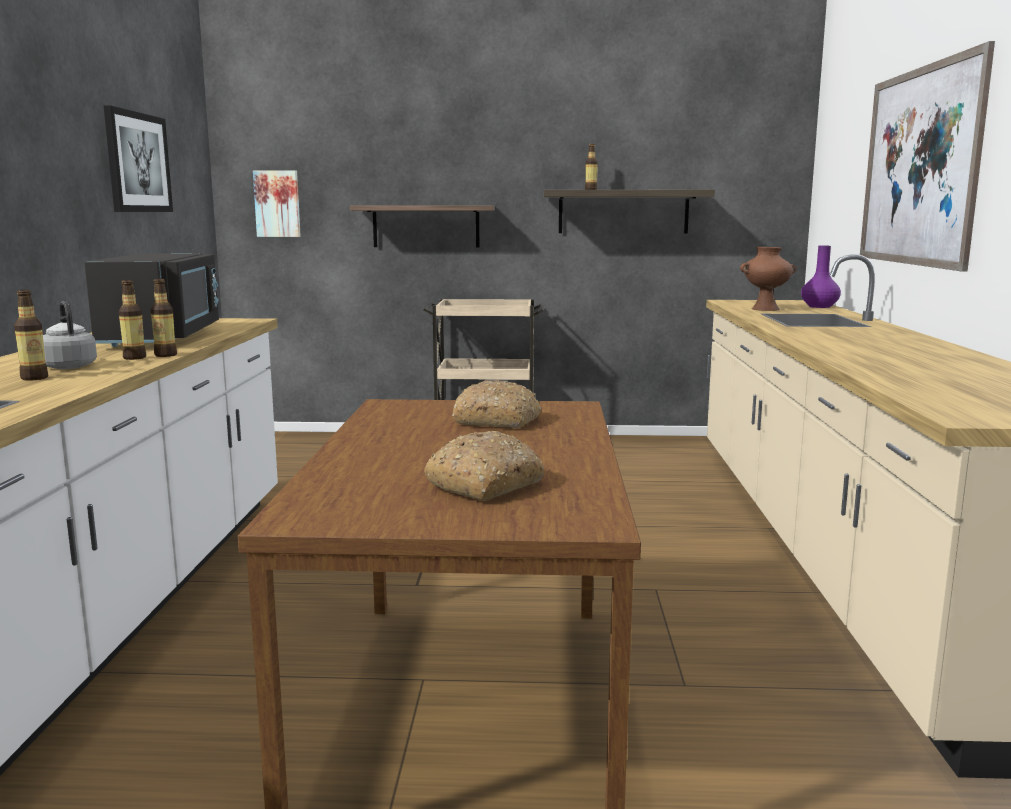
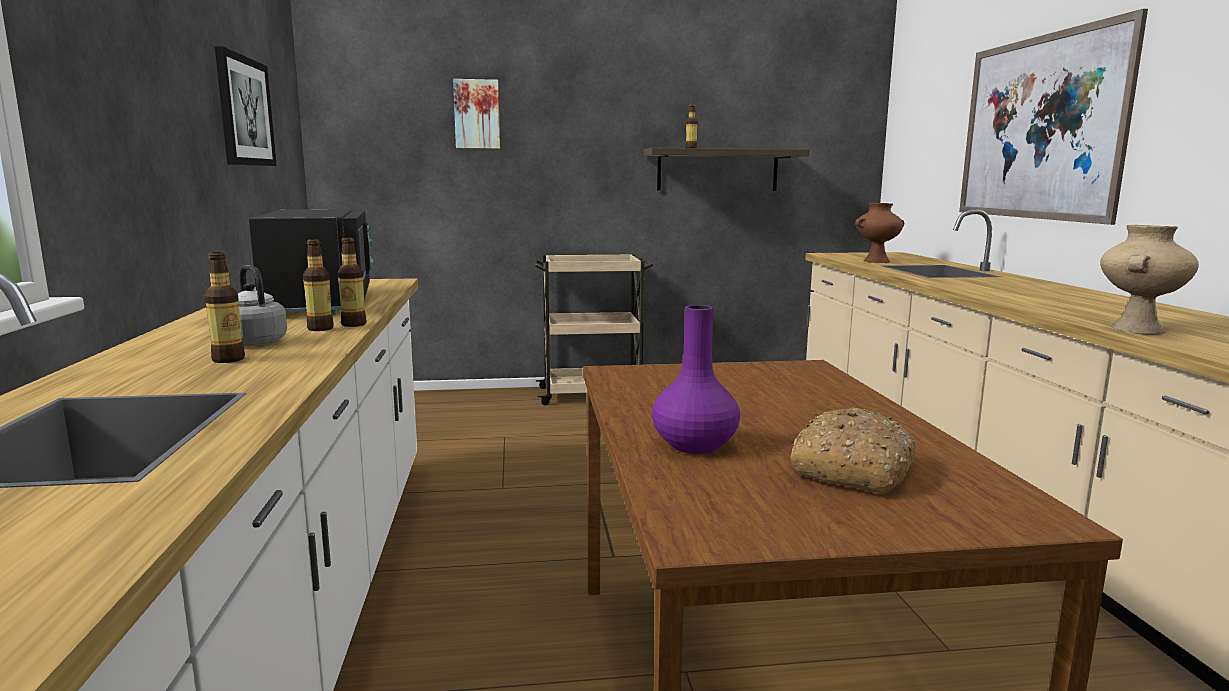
camera: 10 degrees left, 0 degrees up
(277, 204) = (374, 159): picture -> picture (477, 114)
(426, 226) = (528, 183): shelf -> none
(497, 420) = (755, 386): bread -> none
(819, 306) = (917, 258): purple vase -> purple vase (693, 445)
(895, 378) = (1136, 329): none -> beige vase

